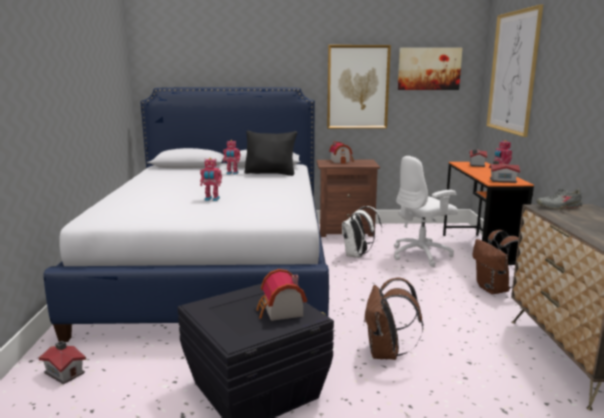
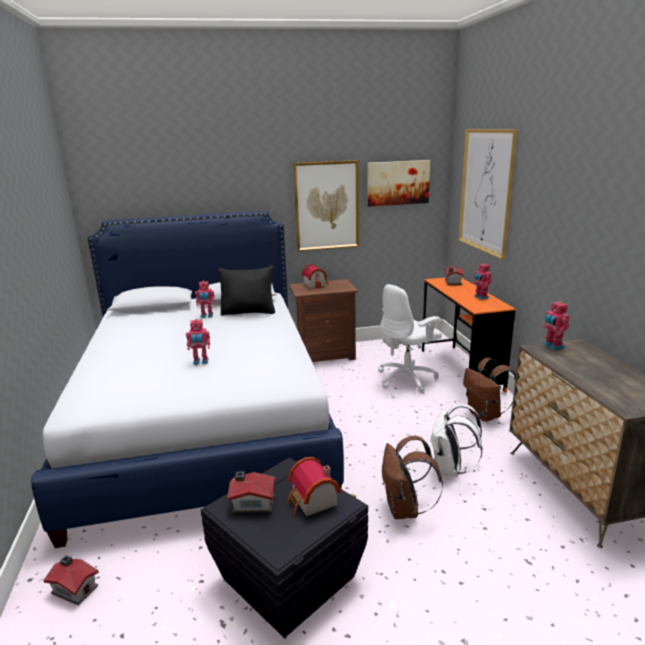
camera: 10 degrees left, 5 degrees up
(357, 255) = (345, 387): white backpack -> white backpack (450, 469)
(502, 180) = (484, 305): toy house -> toy house (252, 503)
(558, 207) = (552, 346): grey shoe -> toy robot

